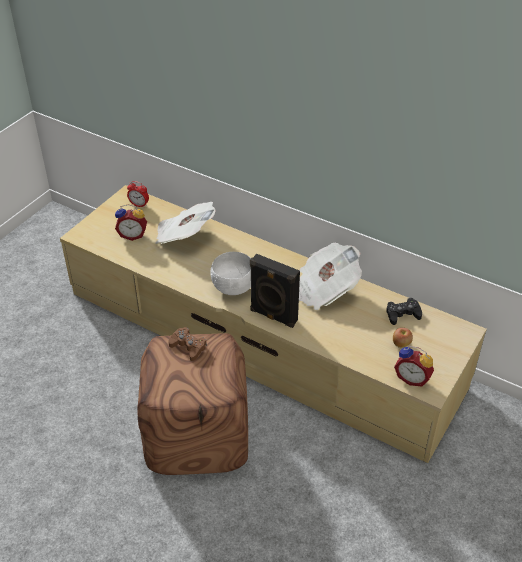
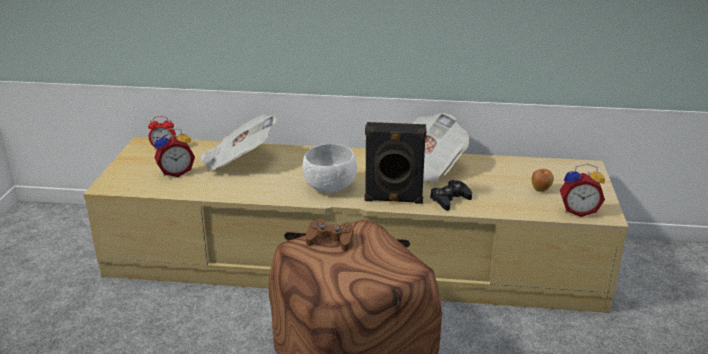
camera: 25 degrees left, 15 degrees down
(402, 314) = (519, 168): black game controller -> black game controller (450, 199)

